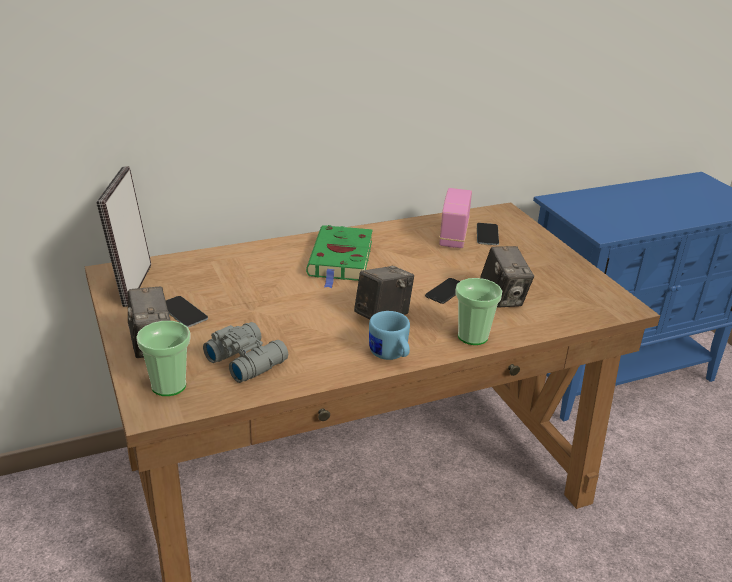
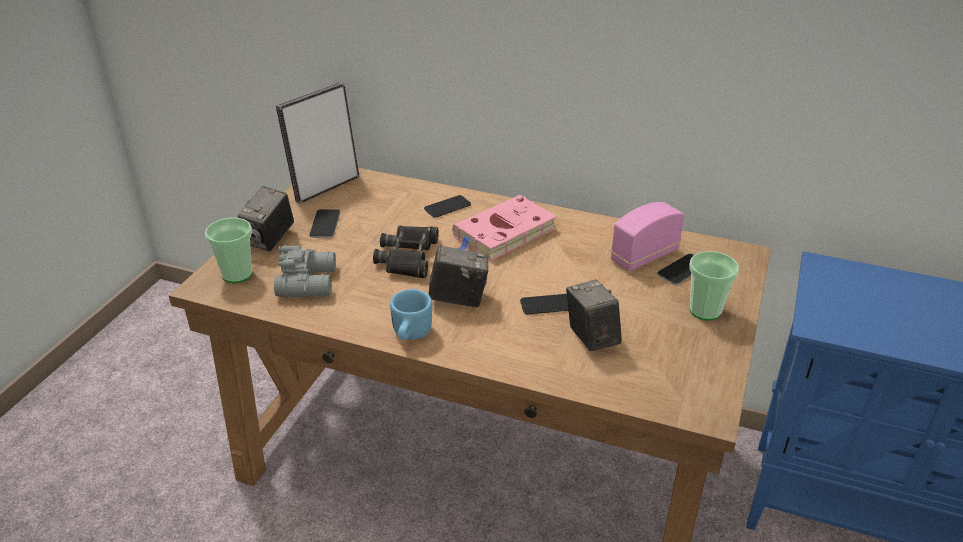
camera: 45 degrees right, 5 degrees up
(267, 258) = (447, 207): none -> phone
(298, 305) = (408, 257): none -> black binoculars
(341, 260) = (502, 234): green book -> pink book
(472, 336) = (502, 356): cup -> cup (705, 310)
(503, 298) = (591, 337): camera -> camera turned 135 degrees clockwise

